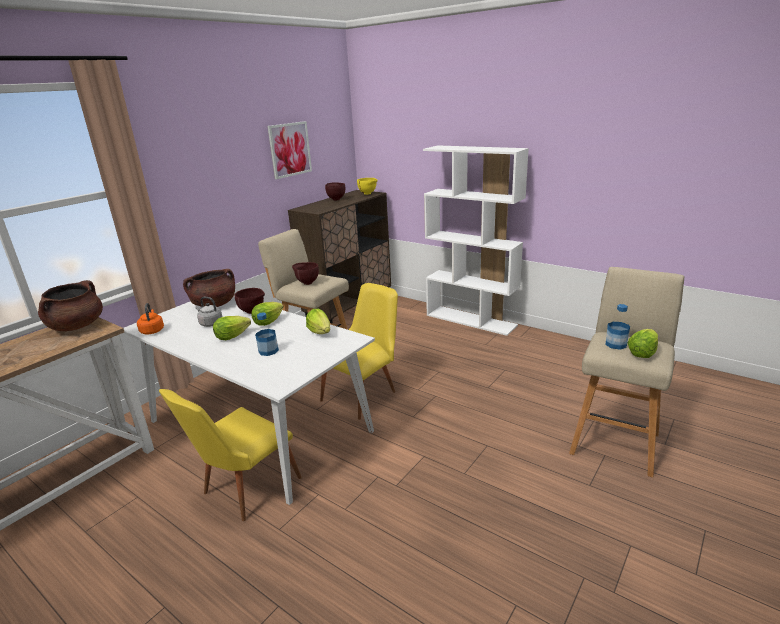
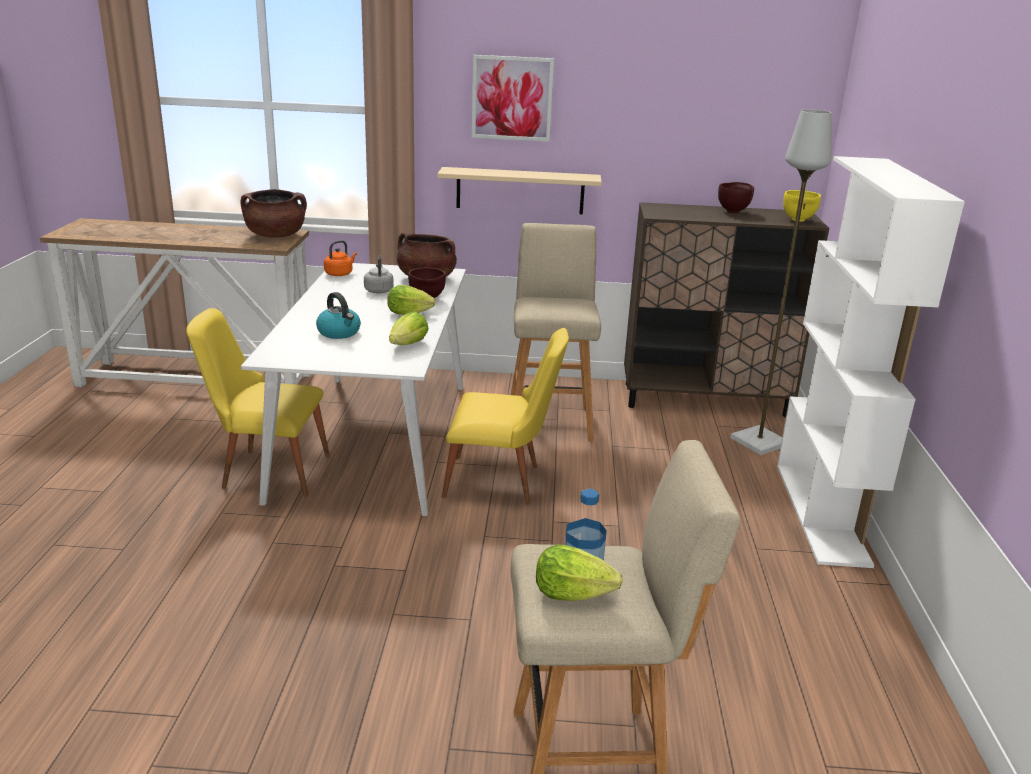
camera: 55 degrees right, 0 degrees up
(221, 225) = (520, 191): none -> beige shelf
(232, 336) = (357, 308): lettuce -> none
(268, 351) = (339, 333): bottle -> kettle
(290, 149) = (675, 111): picture -> picture (512, 98)
(307, 283) = (547, 303): brown bowl -> none
(402, 311) = (760, 442): none -> grey floor lamp

